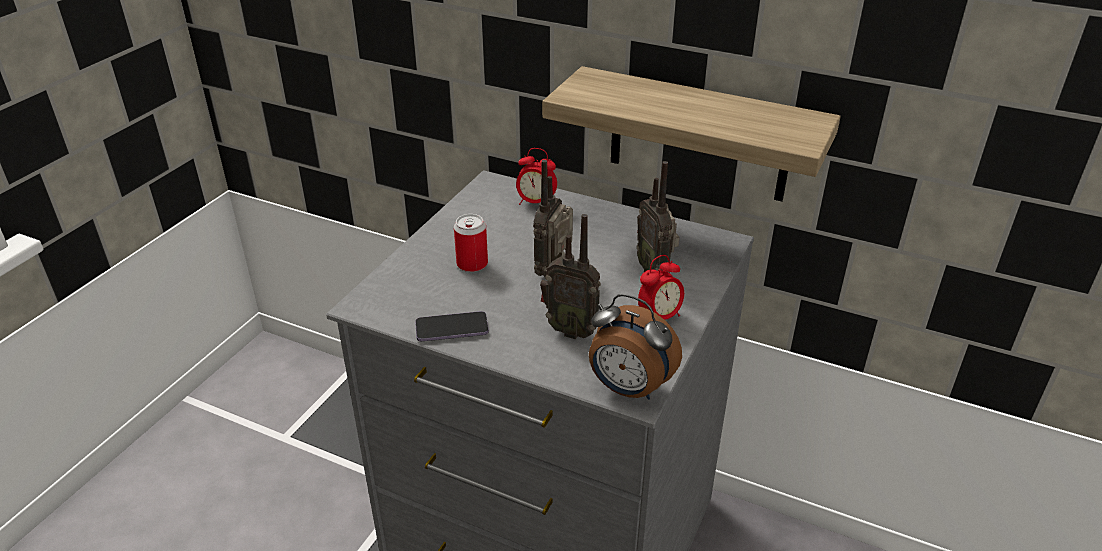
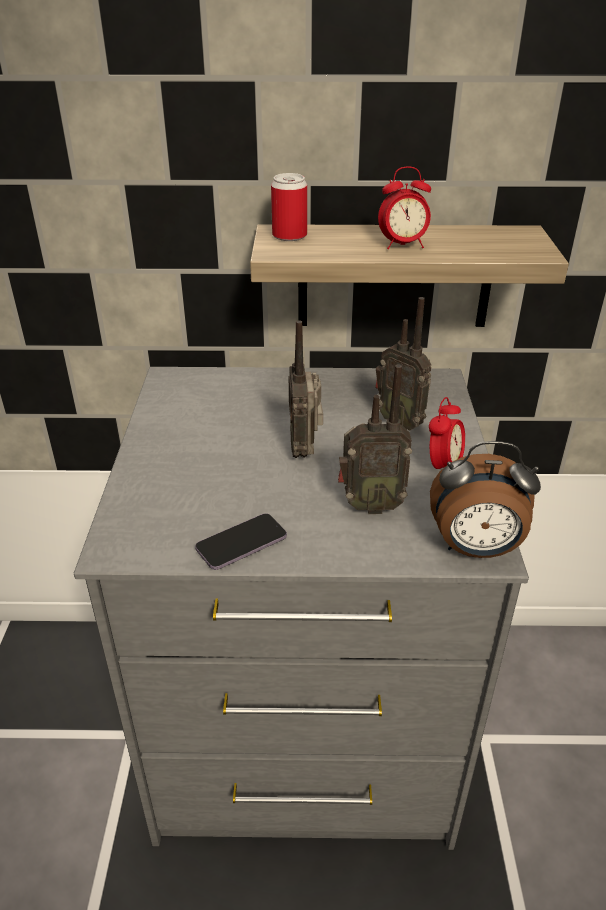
camera: 25 degrees left, 0 degrees up
(472, 264) = (211, 466): can -> can (289, 236)
(536, 203) = (232, 386): alarm clock -> alarm clock (403, 245)

